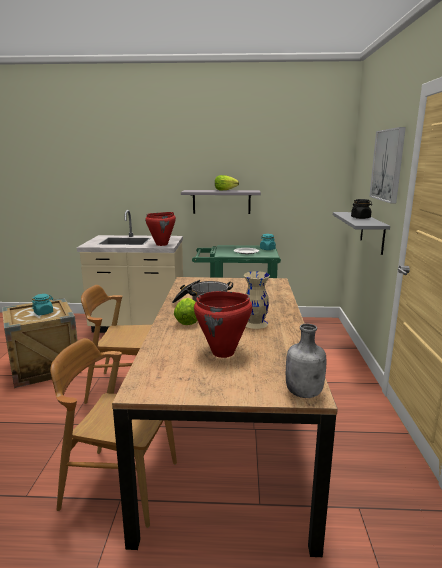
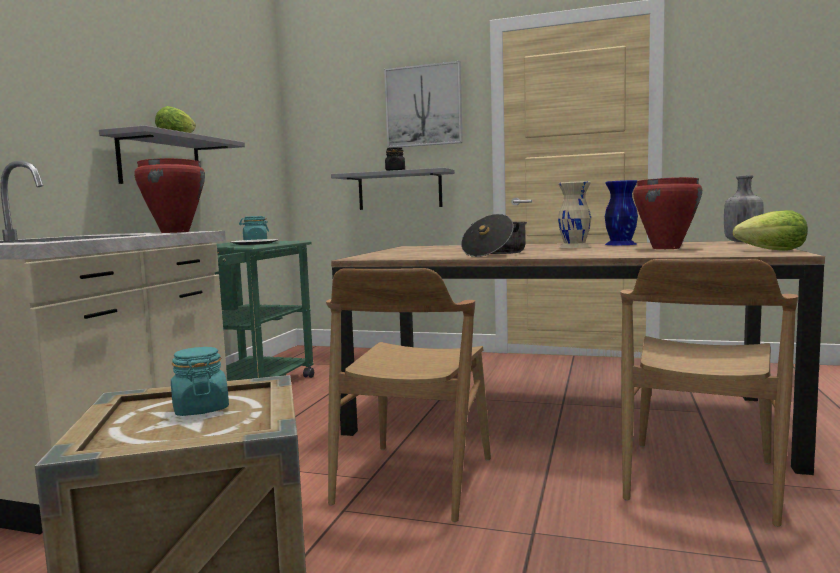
camera: 75 degrees left, 10 degrees down
(187, 321) = (566, 253): lettuce -> lettuce (773, 250)
(283, 339) = (620, 244): none -> blue vase

